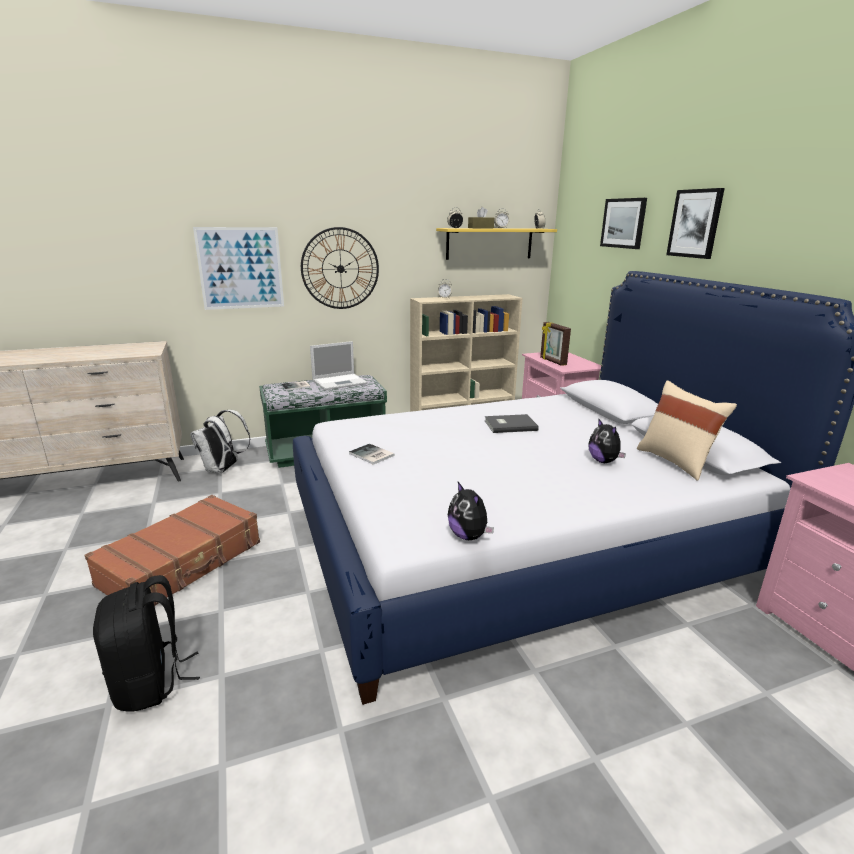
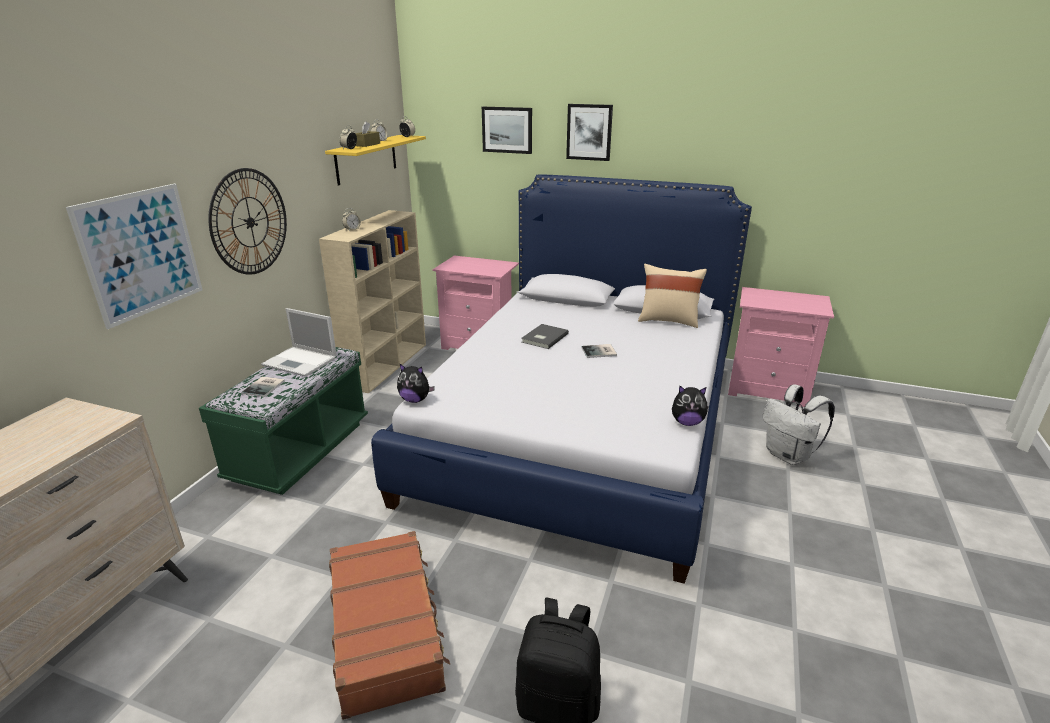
camera: 50 degrees left, 5 degrees up
(223, 469) = (217, 535): white backpack -> white backpack (789, 456)
(340, 382) = (301, 362): laptop -> laptop turned 105 degrees clockwise
(371, 455) = (518, 409): book -> book (600, 352)
(552, 361) = (472, 269): picture frame -> none
(604, 461) = (641, 338): plush toy -> plush toy (415, 400)

